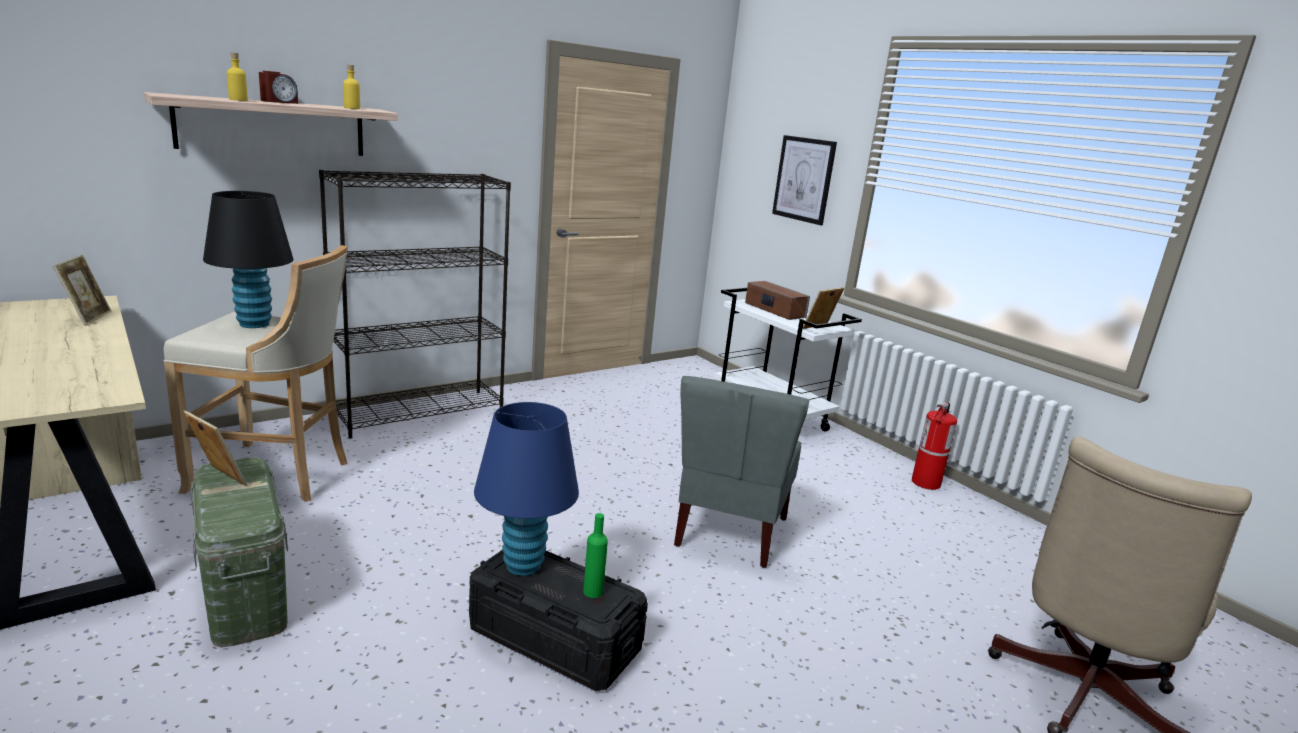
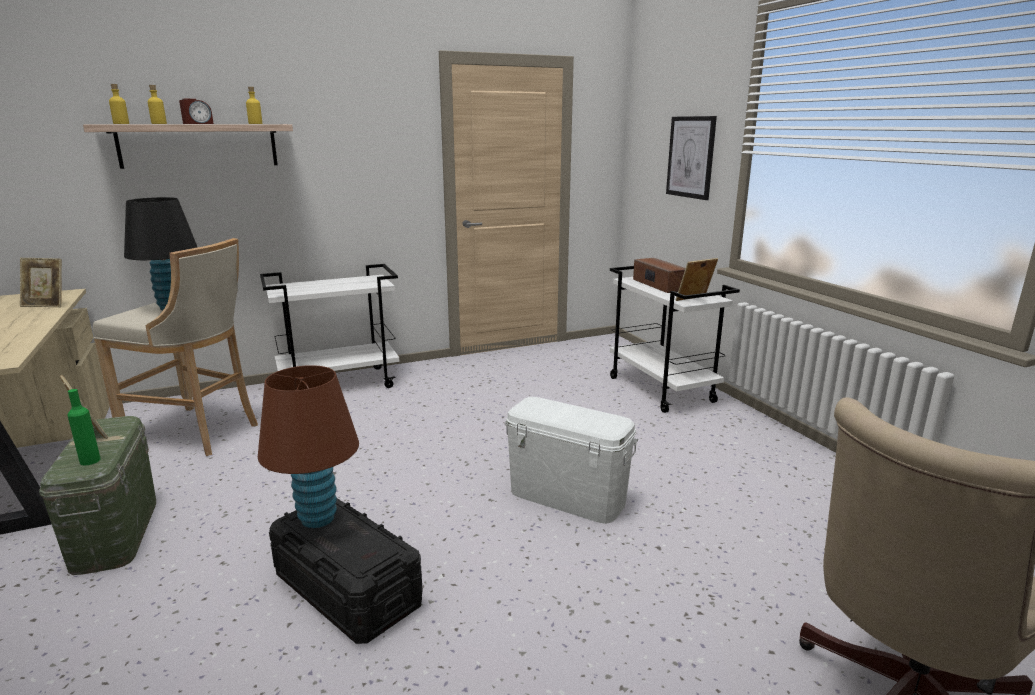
camera: 15 degrees right, 0 degrees up
(88, 318) = (46, 305): picture frame -> picture frame turned 90 degrees clockwise
(193, 97) = (121, 124): none -> yellow bottle
(420, 412) = (340, 384): black bookcase -> white cart
(523, 565) = (318, 519): blue table lamp -> brown table lamp
(593, 591) = (367, 547): green bottle -> green bottle (90, 461)
(729, 532) = (567, 497): grey chair -> white storage box
(925, 483) = (803, 456): fire extinguisher -> none

